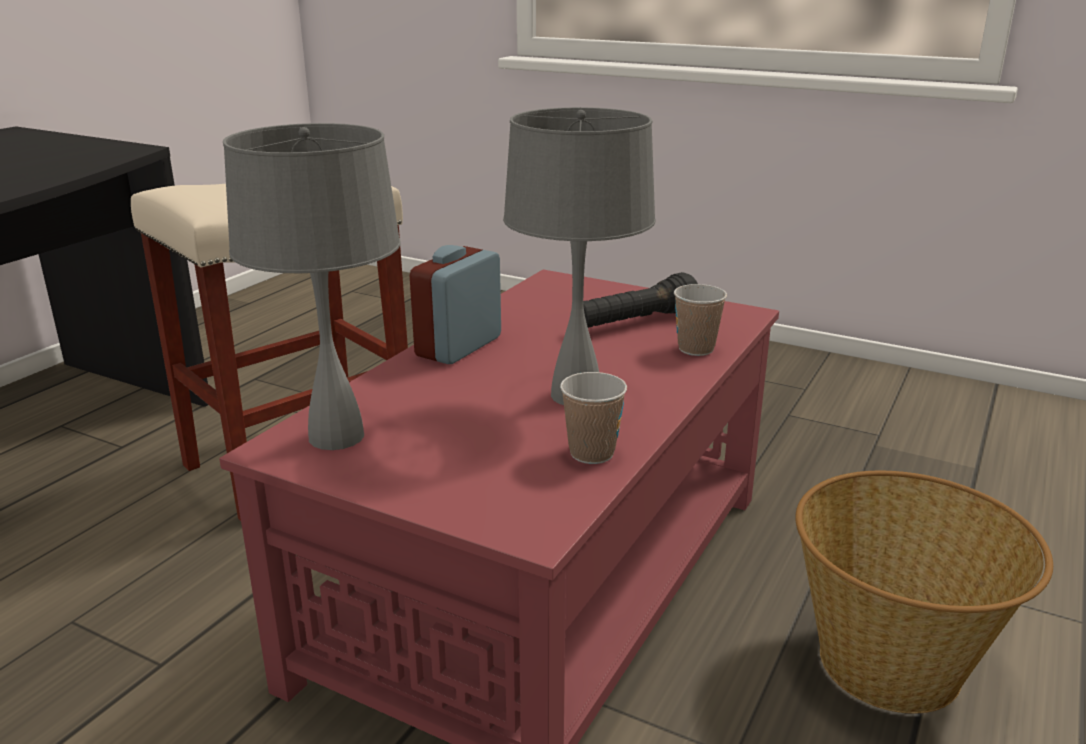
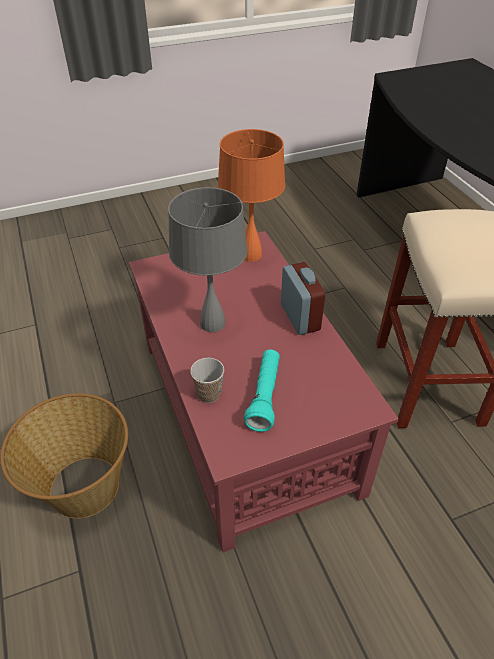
camera: 130 degrees right, 20 degrees up
(335, 436) = (251, 254): grey table lamp -> orange table lamp
(591, 453) = (168, 301): cup -> none
(635, 323) = (264, 396): black flashlight -> turquoise flashlight

